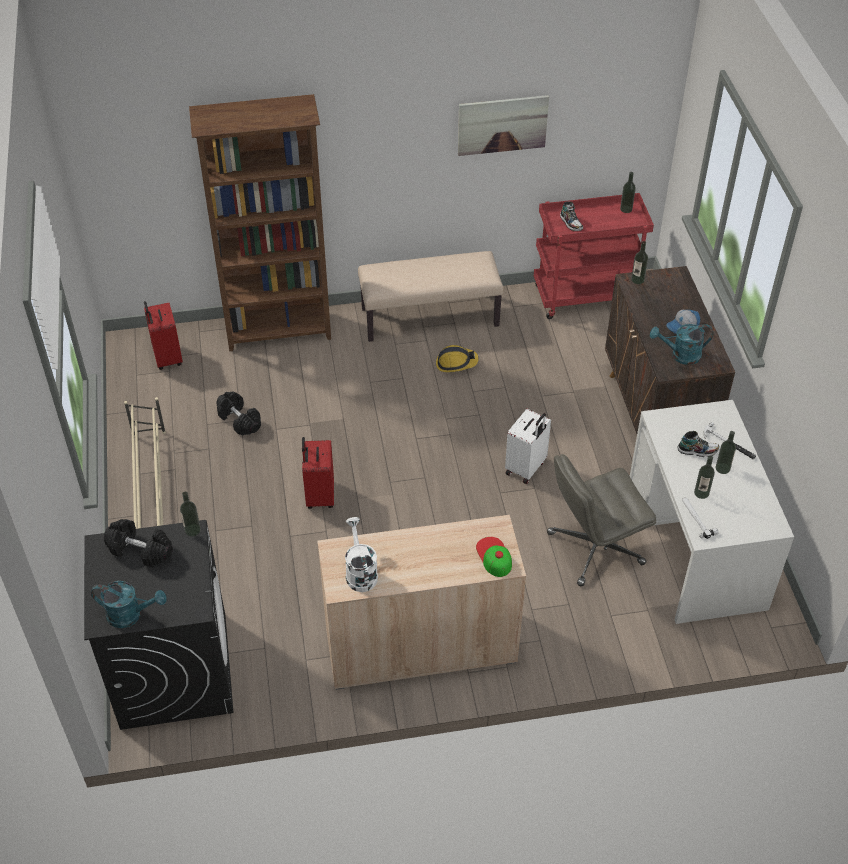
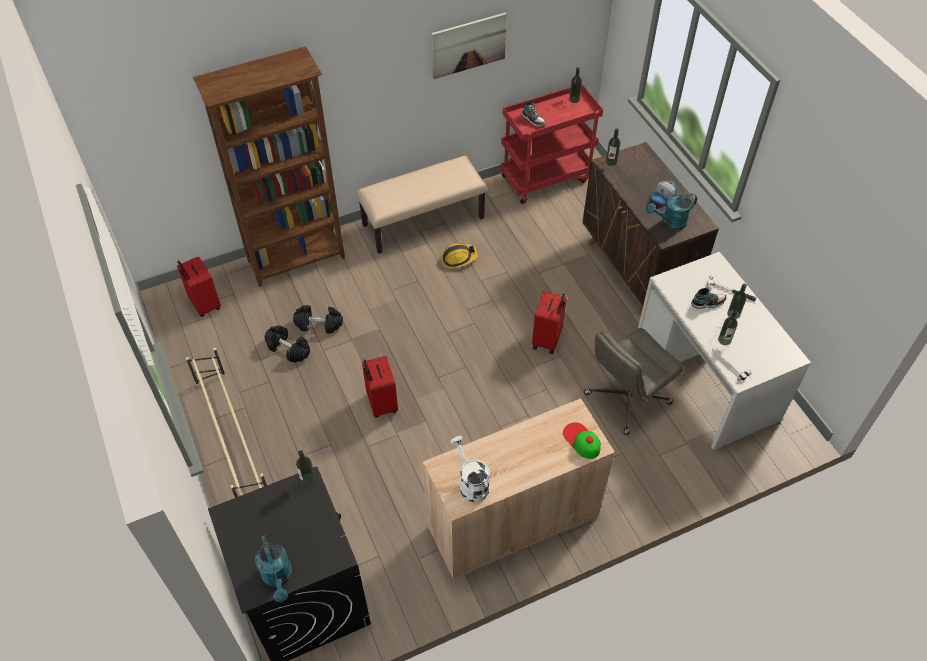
camera: 15 degrees left, 5 degrees up
(131, 615) = (278, 577): turquoise watering can -> turquoise watering can turned 75 degrees clockwise
(140, 550) = (266, 511): black dumbbell -> black dumbbell (319, 324)
(526, 468) = (548, 340): white suitcase -> red suitcase

